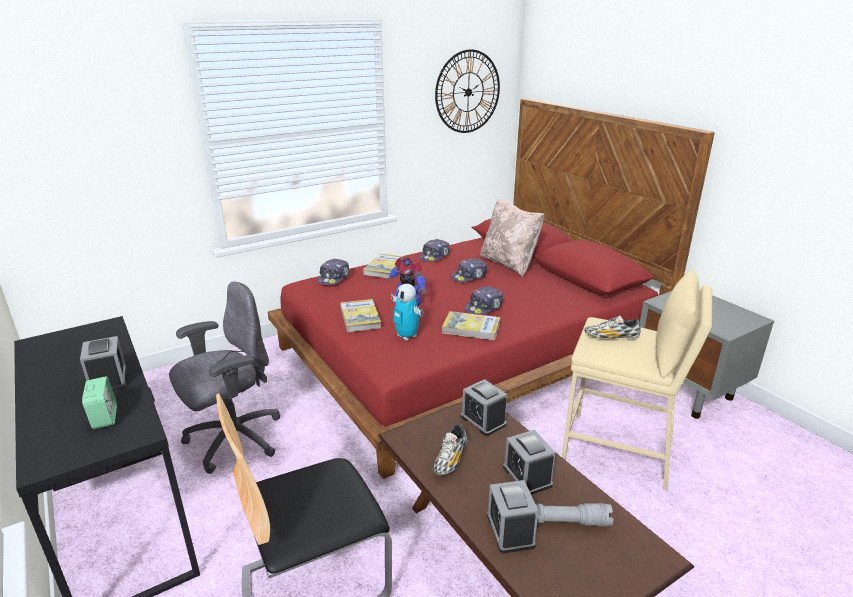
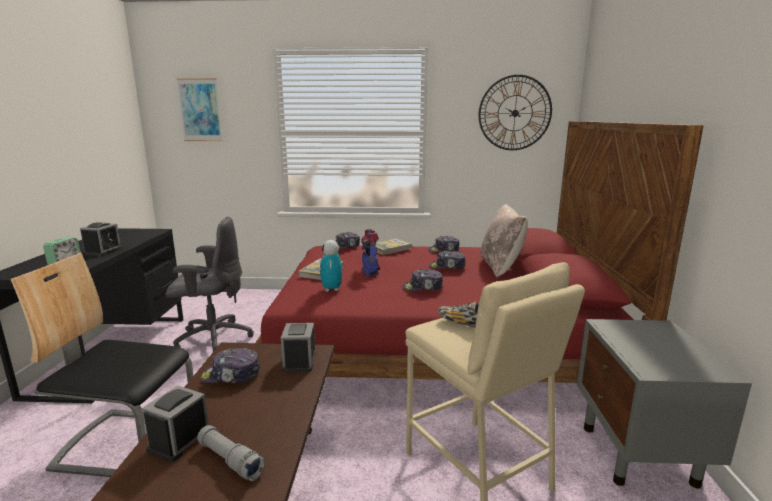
camera: 35 degrees right, 10 degrees down
(70, 122) = (200, 110): none -> picture
(450, 460) = (231, 375): shoe -> cap
(471, 328) = (387, 297): book -> none
(527, 476) = (260, 411): alarm clock -> none

